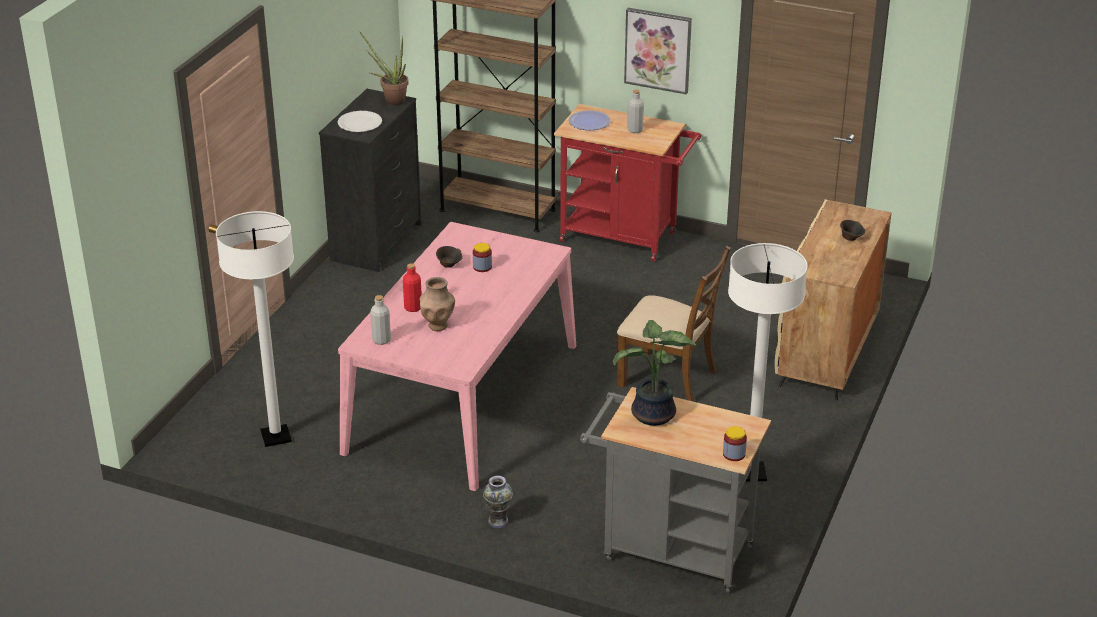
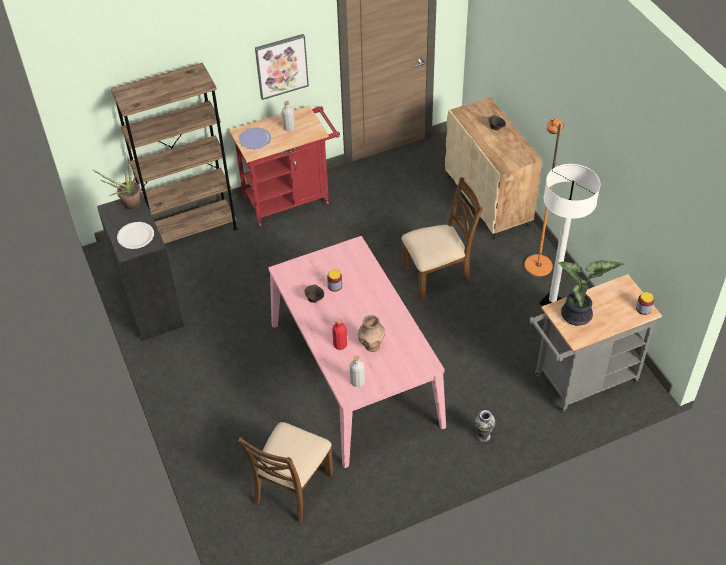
camera: 45 degrees left, 15 degrees up
(276, 437) = (292, 488): white floor lamp -> brown chair
(790, 435) = (538, 265): none -> orange floor lamp

